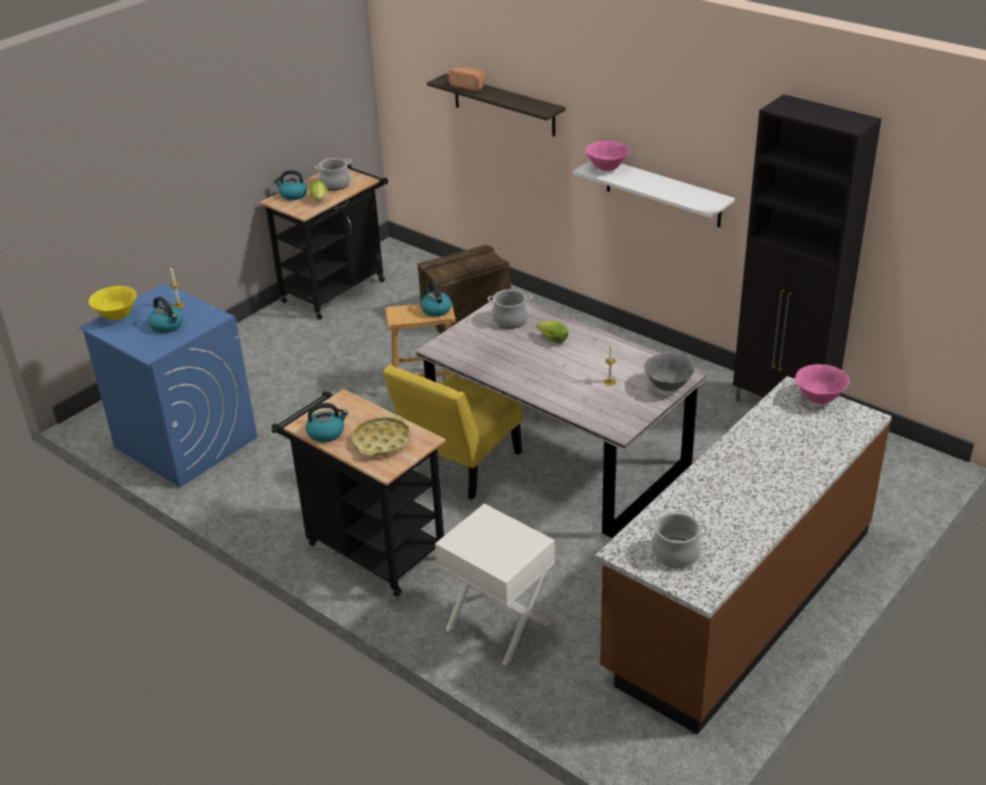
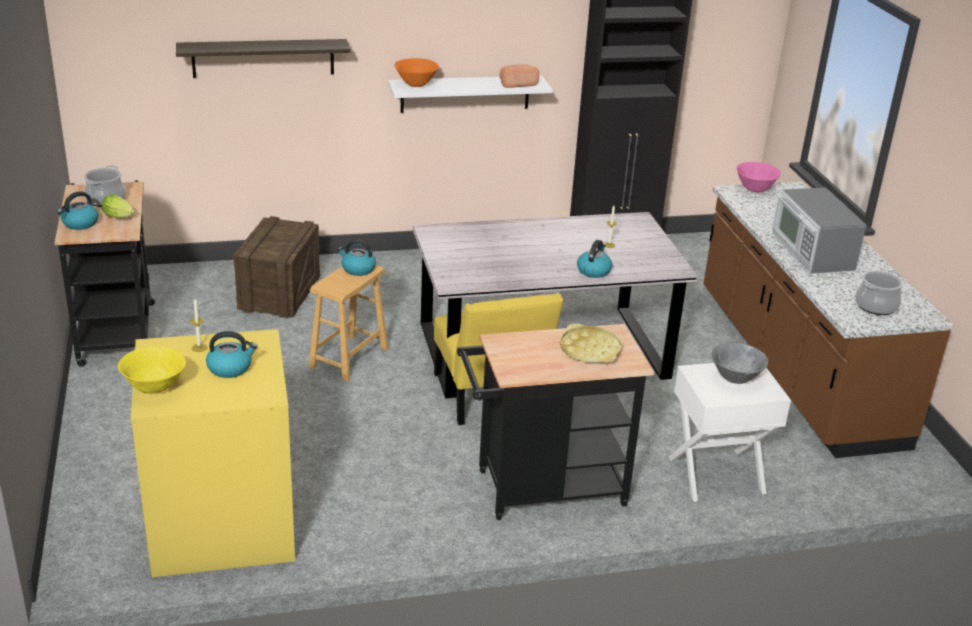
camera: 55 degrees left, 5 degrees down
(184, 442) = (221, 526): blue washing machine -> yellow washing machine
(326, 433) = (540, 368): kettle -> kettle (593, 270)
(469, 86) = (226, 46): bread -> bread (517, 84)
(510, 320) = (460, 240): cooking pot -> none
(551, 339) = (515, 238): lettuce -> none
(607, 168) = (416, 85): pink bowl -> orange bowl
(668, 387) = (647, 231): grey bowl -> grey bowl (736, 379)
(733, 478) = (811, 252): none -> microwave

